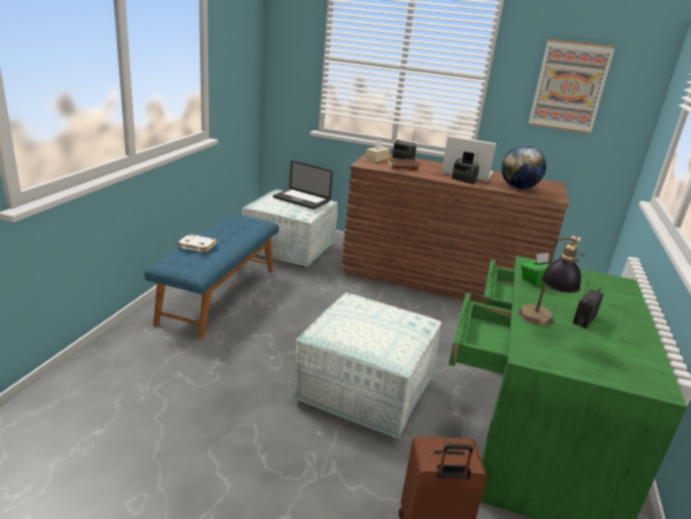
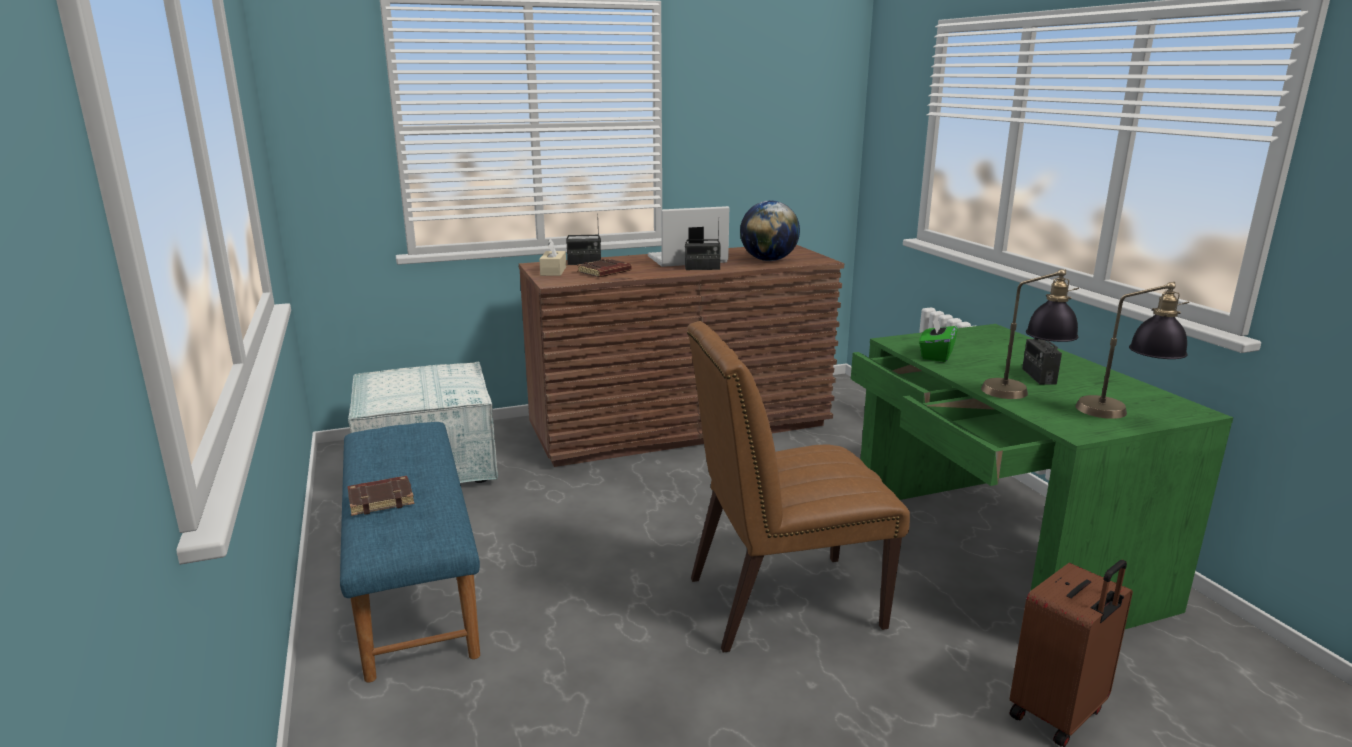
camera: 35 degrees left, 5 degrees down
(197, 245) = (381, 499): white book -> brown book
(301, 200) = (430, 375): laptop -> none
(364, 390) = (785, 601): white ottoman -> brown chair
(569, 86) = (763, 117): picture -> none
(588, 364) = (1122, 415): none -> table lamp

